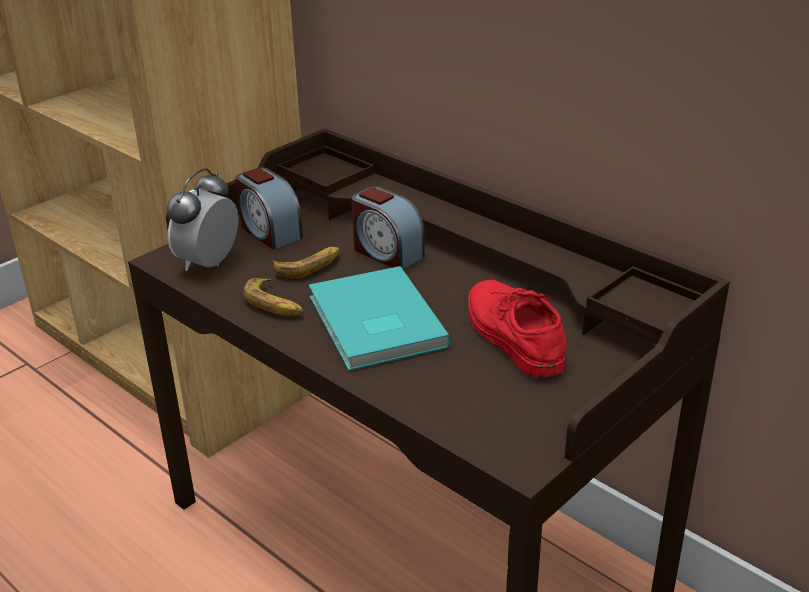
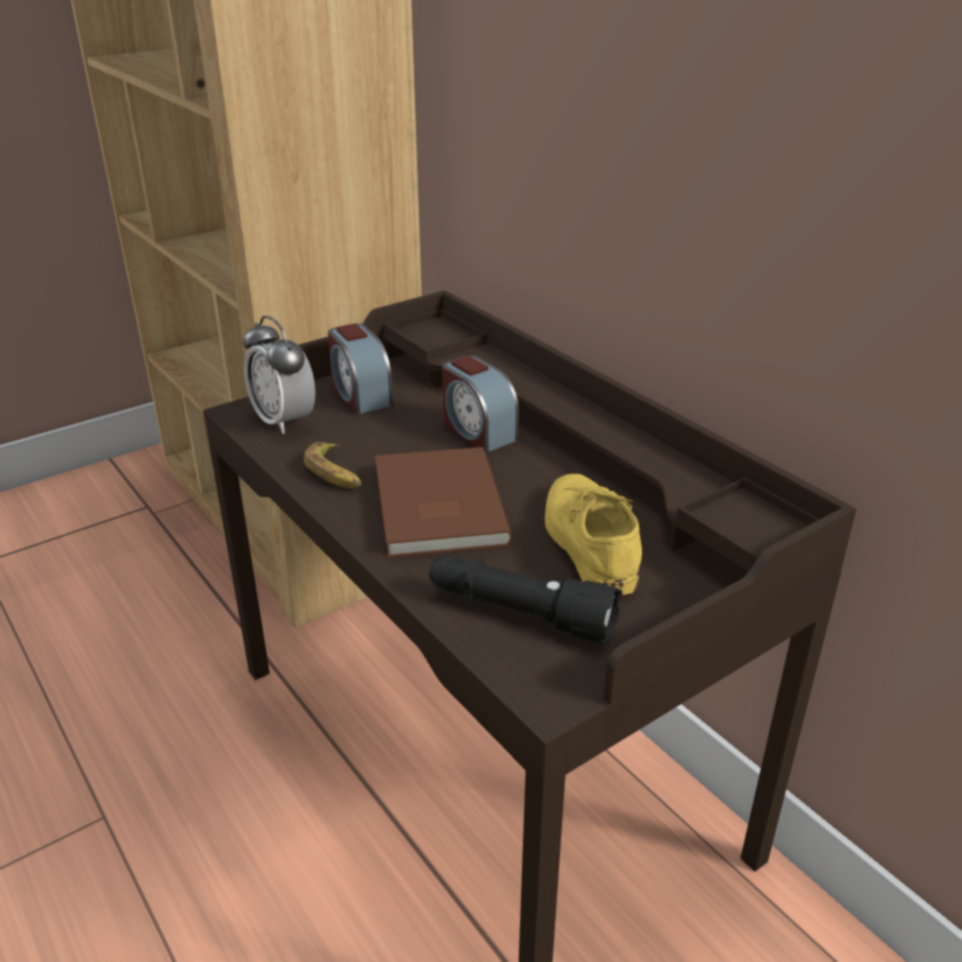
camera: 10 degrees right, 0 degrees up
(209, 263) = (284, 421): alarm clock -> alarm clock turned 75 degrees counterclockwise
(309, 266) = (388, 436): banana -> none
(373, 323) = (435, 507): turquoise book -> brown book
(476, 401) = (520, 613): none -> black flashlight
(512, 335) = (587, 540): red shoe -> yellow shoe

